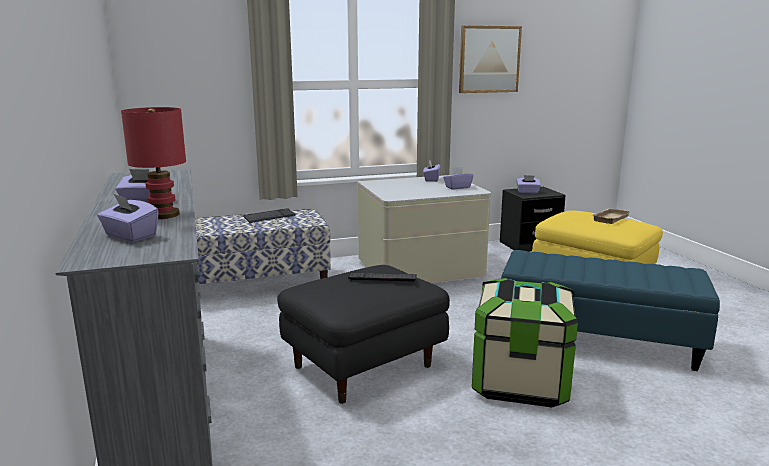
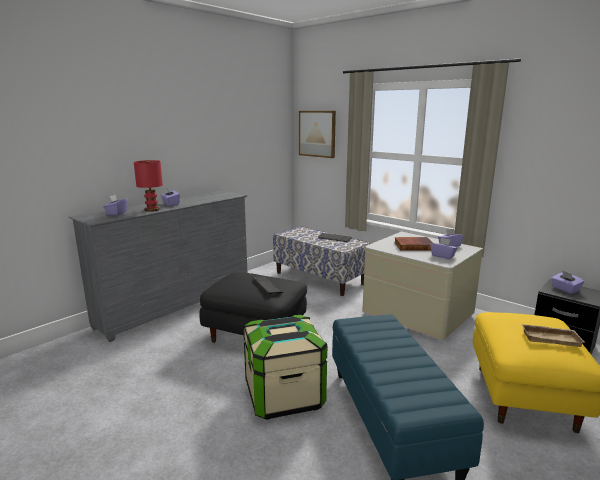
camera: 60 degrees right, 0 degrees up
(413, 187) = (414, 246): none -> book
(489, 59) = (551, 146): picture -> picture (317, 133)

